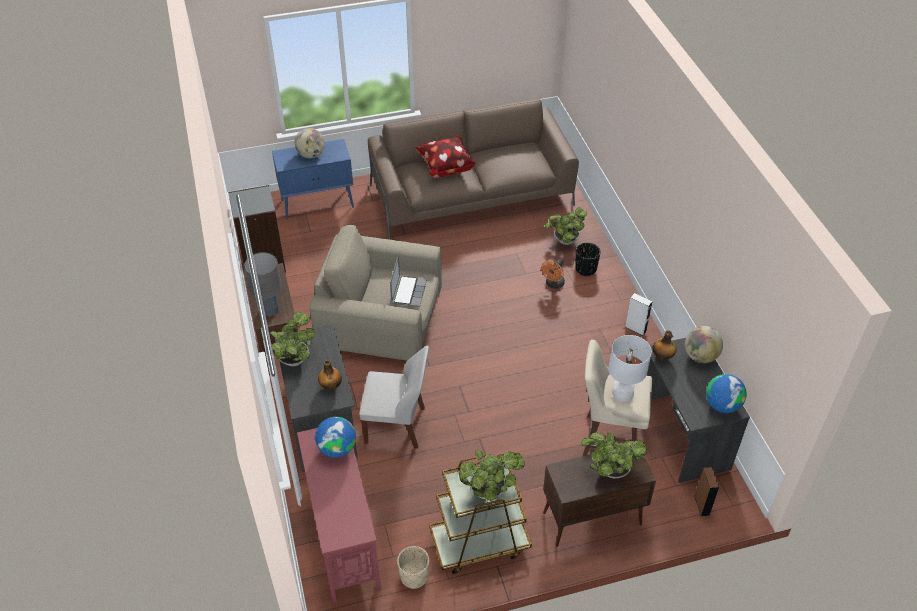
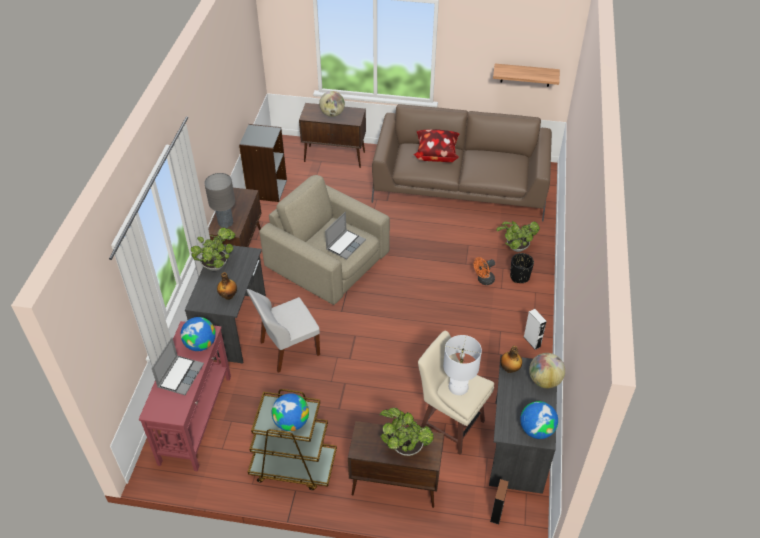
camera: 25 degrees right, 0 degrees up
(318, 204) = (335, 157): blue cabinet -> brown cabinet
(337, 489) = (180, 375): none -> laptop
(397, 426) = (288, 349): white chair -> white chair turned 120 degrees clockwise
(414, 576) = (228, 471): beige planter -> none
(490, 490) = (291, 422): potted plant -> globe
(511, 56) = (525, 75): none -> shelf

